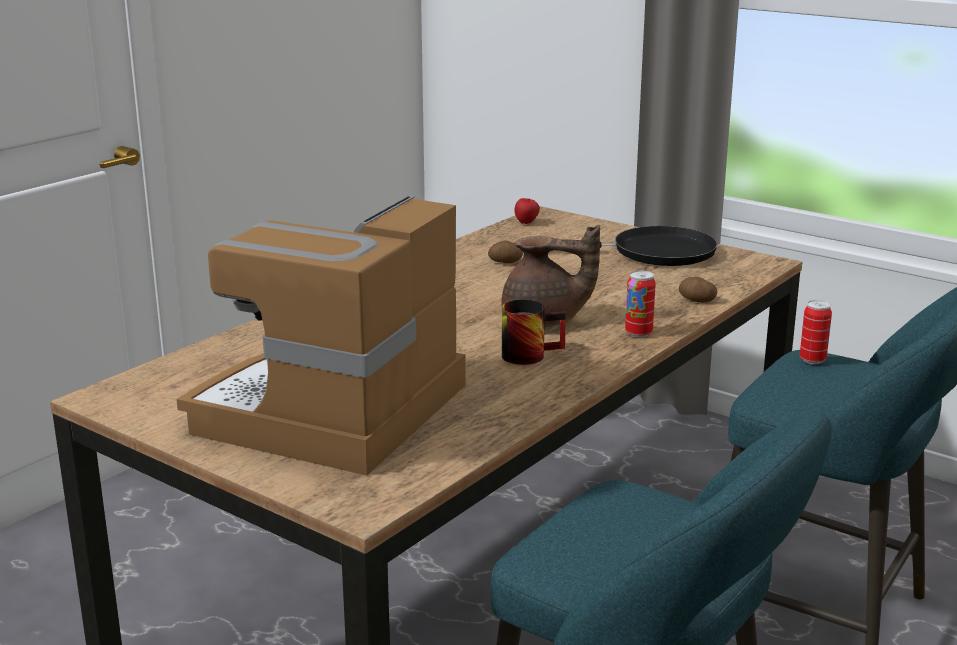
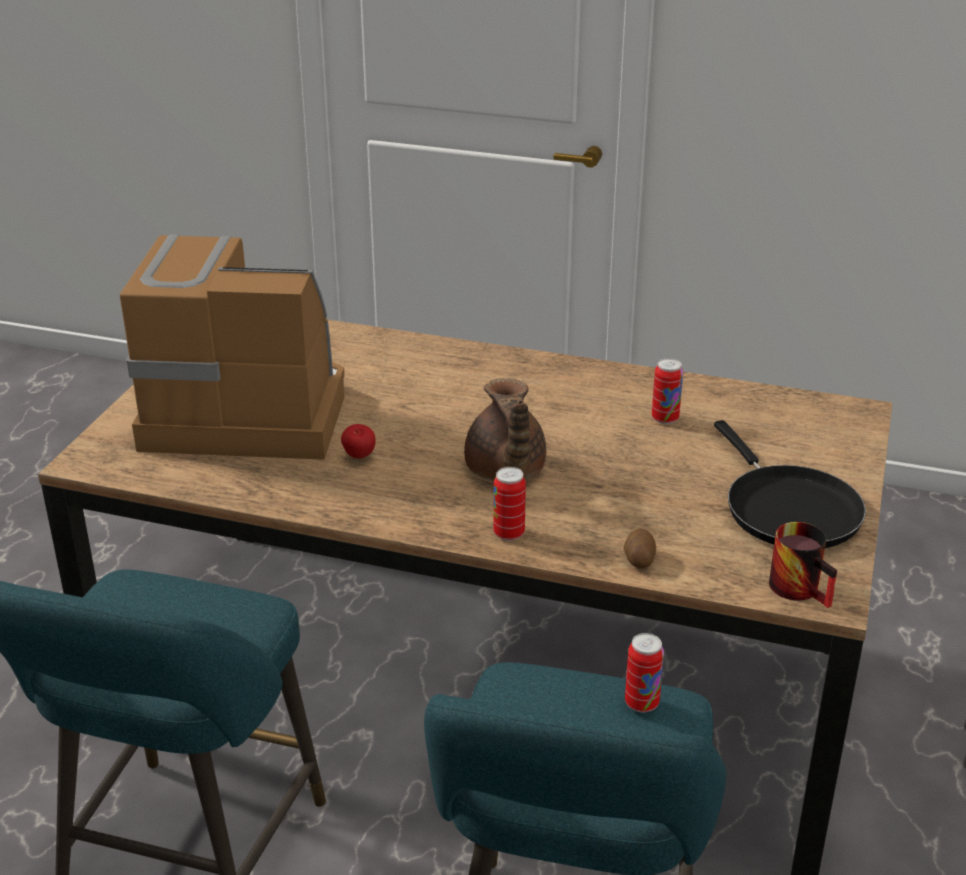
camera: 70 degrees right, 10 degrees up
(506, 262) = (665, 419): potato -> can
(526, 223) = (812, 406): apple -> apple (359, 457)
(529, 353) = (415, 478): mug -> mug (803, 588)

